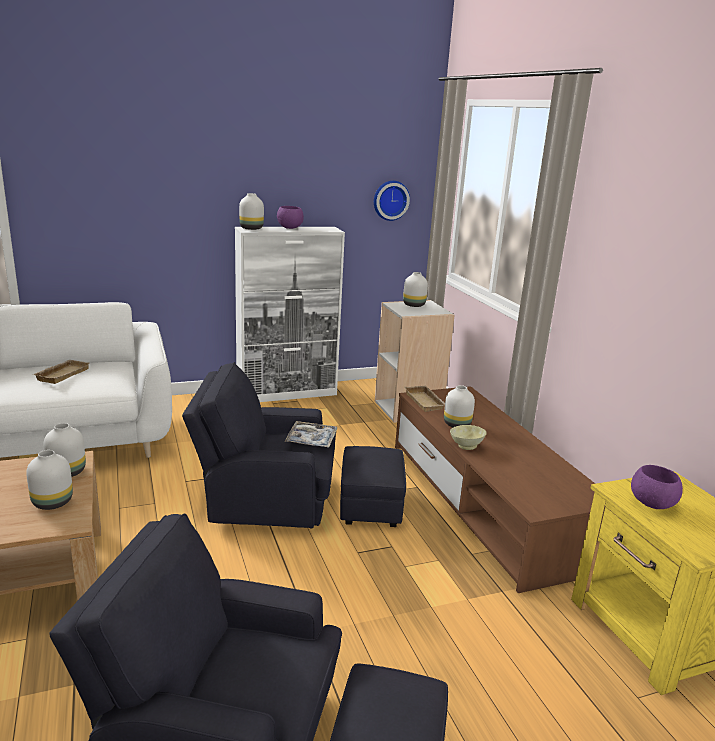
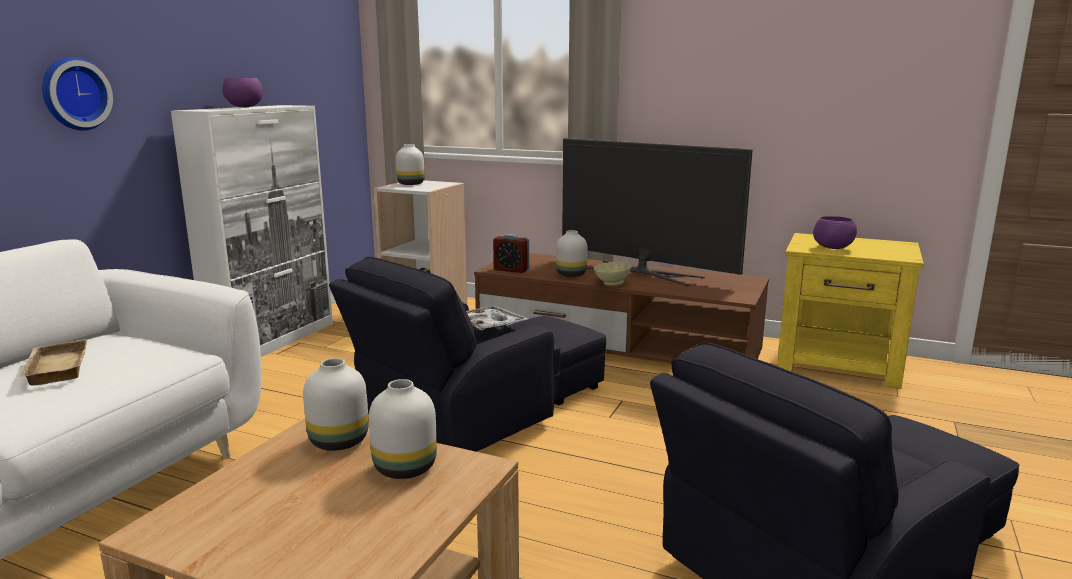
camera: 45 degrees left, 5 degrees down
(252, 228) = (204, 109): white vase -> none
(390, 200) = (326, 70): wall clock -> wall clock (74, 94)
(426, 402) = (511, 270): beige tray -> alarm clock
(519, 448) = (644, 272): none -> television

